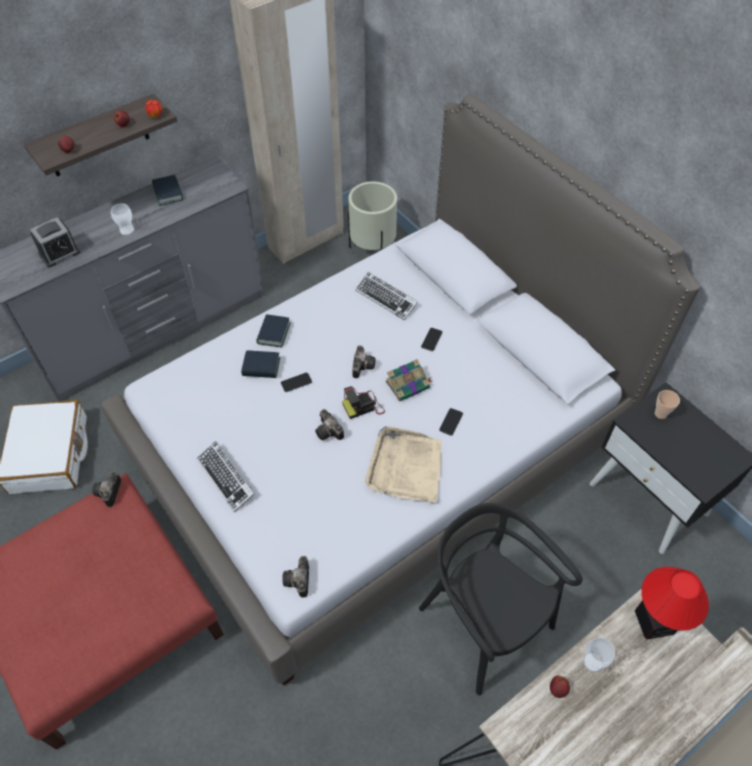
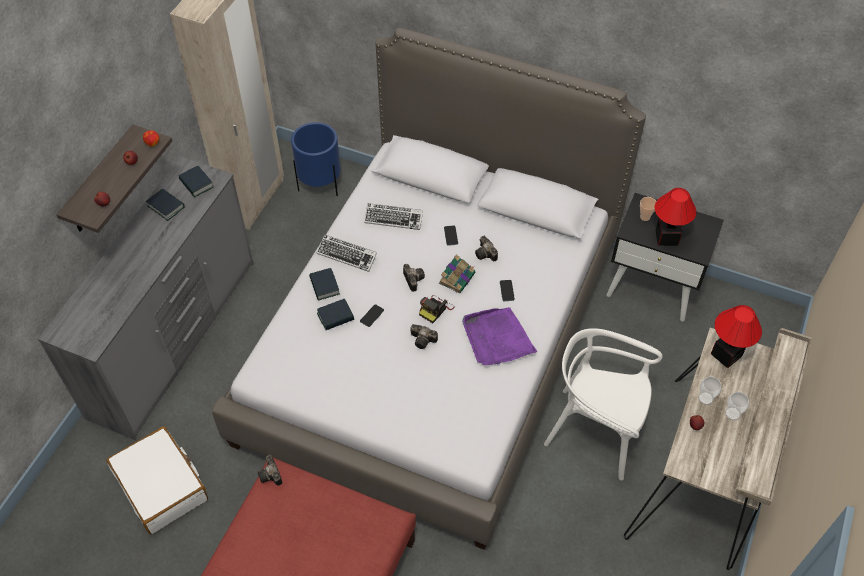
camera: 30 degrees left, 0 degrees up
(59, 253) = (112, 298): alarm clock -> none
(127, 230) = (156, 253): cup -> cup (732, 413)
(209, 184) = (196, 184): none -> book
(226, 478) = (371, 412): keyboard -> keyboard (347, 255)
(298, 581) = (478, 454): camera -> camera (486, 254)
(373, 250) = (320, 184): beige planter -> blue planter
(405, 467) = (497, 338): beige tray -> purple tray
(484, 623) = (595, 430): black chair -> white chair
(672, 449) = (666, 238): none -> table lamp

